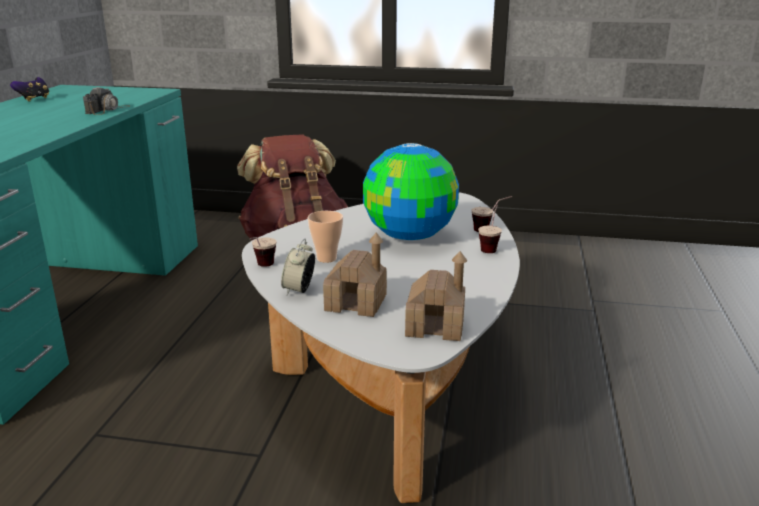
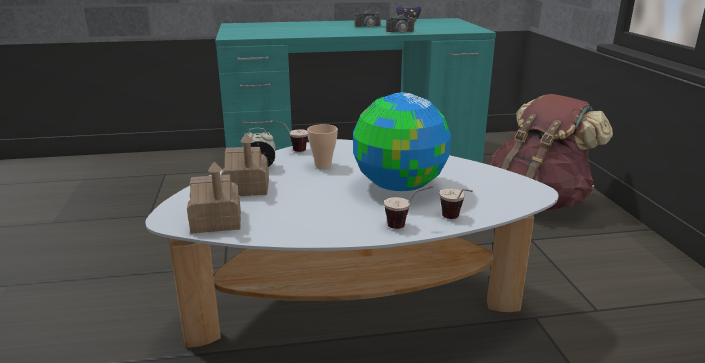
camera: 70 degrees right, 0 degrees up
(35, 114) = (371, 26): none -> camera

